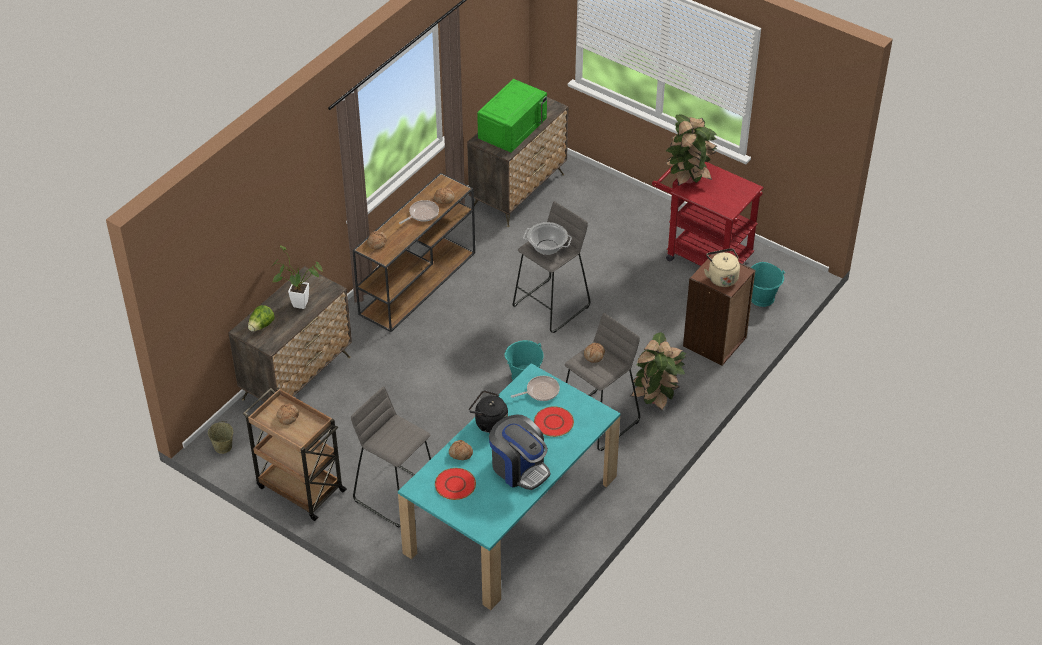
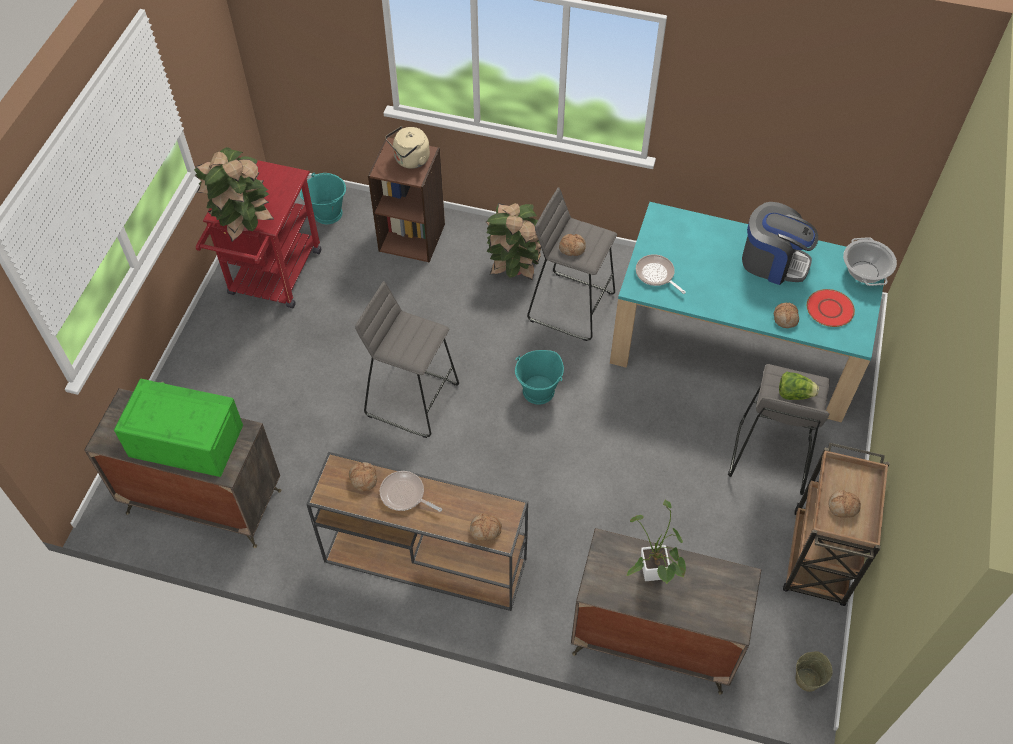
camera: 110 degrees left, 10 degrees up
(261, 326) = (715, 605): lettuce -> lettuce (794, 394)
(489, 423) = (728, 306): black kettle -> none
(519, 468) = (773, 262): coffee machine -> coffee machine turned 90 degrees clockwise
(547, 247) = (411, 341): cooking pot -> cooking pot (864, 272)
(553, 422) = (694, 251): red plate -> none

